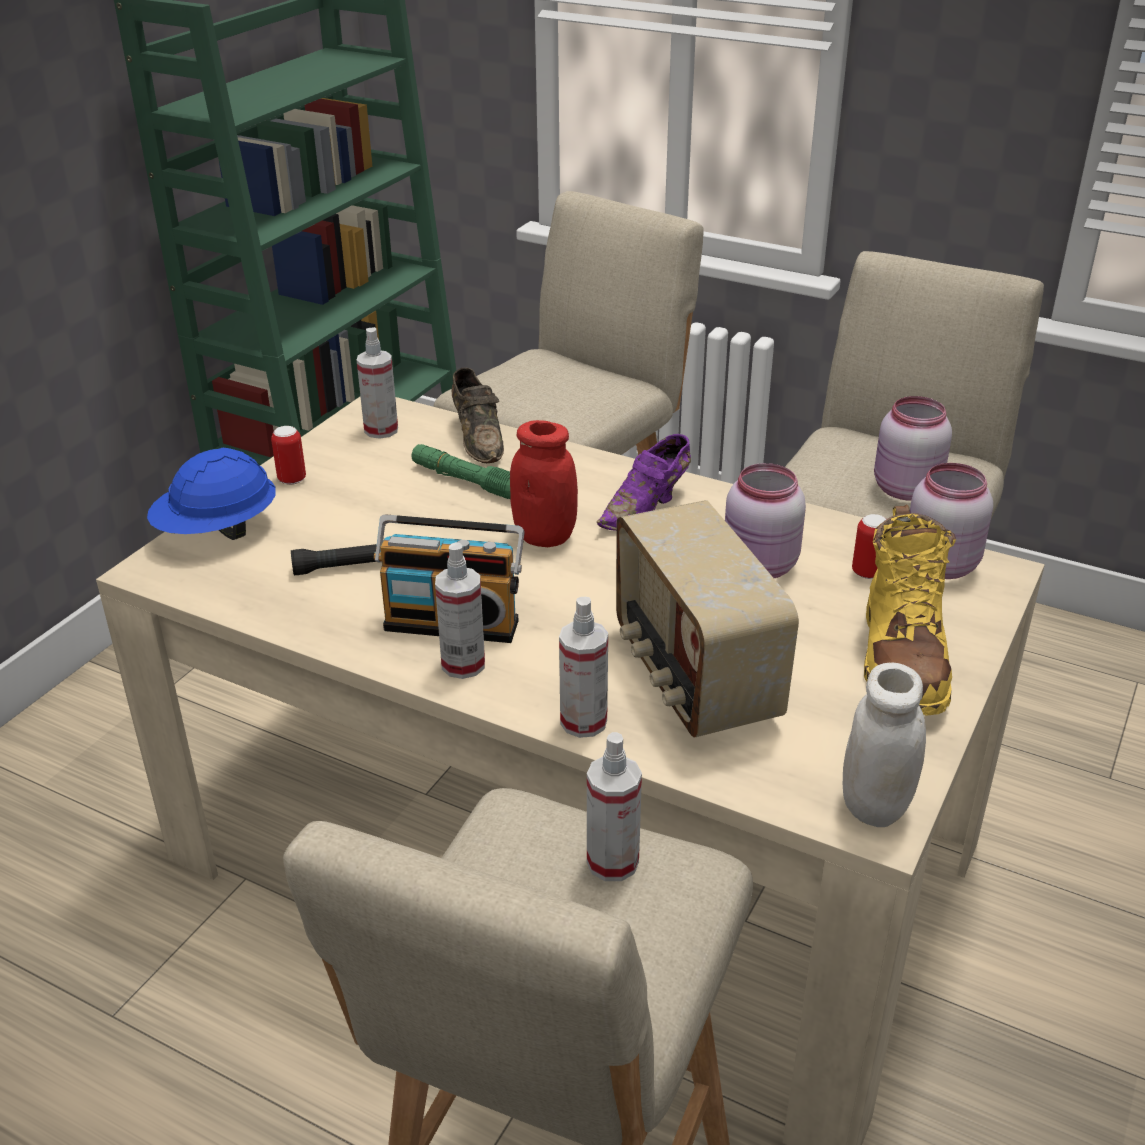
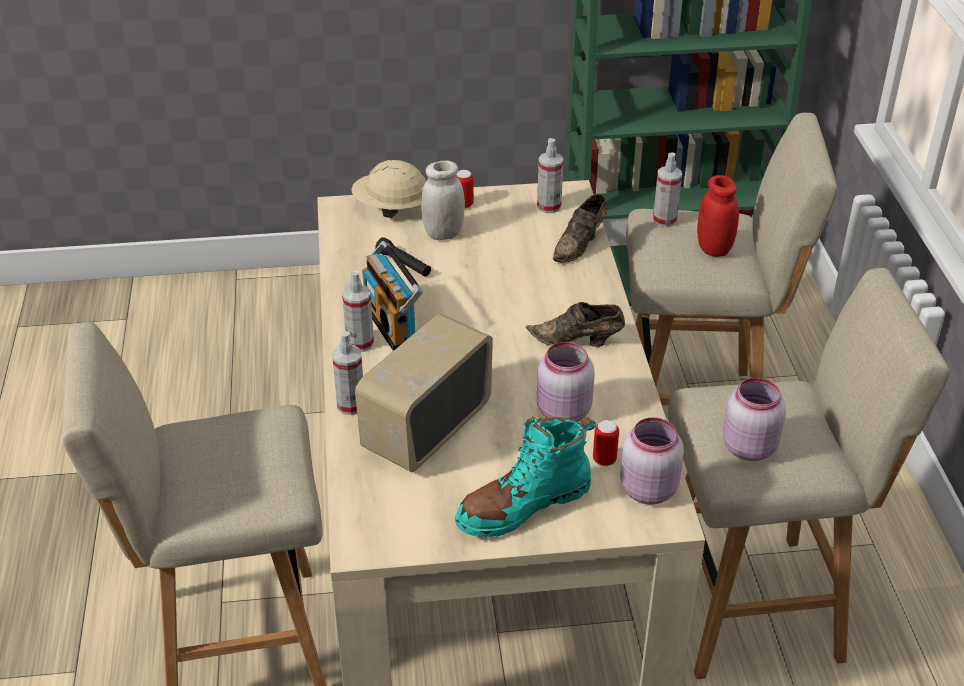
camera: 55 degrees right, 5 degrees up
(218, 531) = (391, 208): blue hard hat -> beige hard hat
(467, 482) = (530, 263): green flashlight -> none
(544, 537) = (504, 316): red jar -> red jar (714, 248)
(612, 862) = (267, 465): spray bottle -> spray bottle (664, 220)
(647, 508) = (578, 341): purple shoe -> brown shoe
(875, 805) = (374, 539): white jar -> white jar (443, 233)
(901, 658) = (523, 505): yellow boot -> turquoise boot

